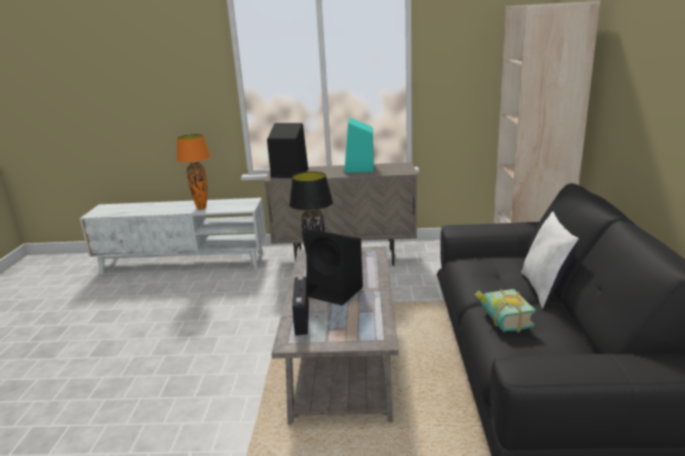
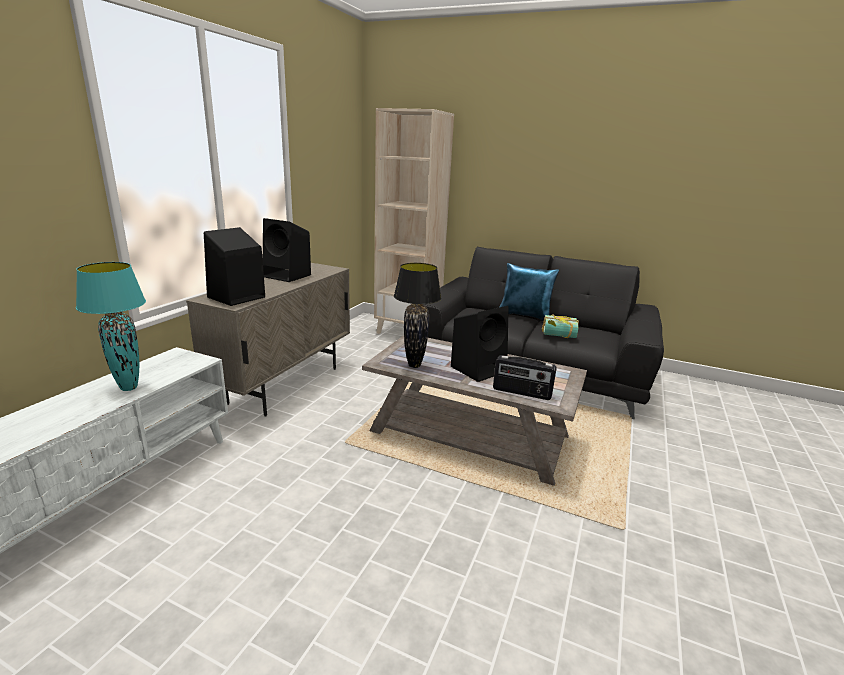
camera: 70 degrees left, 0 degrees up
(201, 208) = (128, 388): orange table lamp -> turquoise table lamp
(359, 168) = (288, 276): turquoise speaker -> black speaker
(545, 290) = (524, 316): white pillow -> blue pillow

